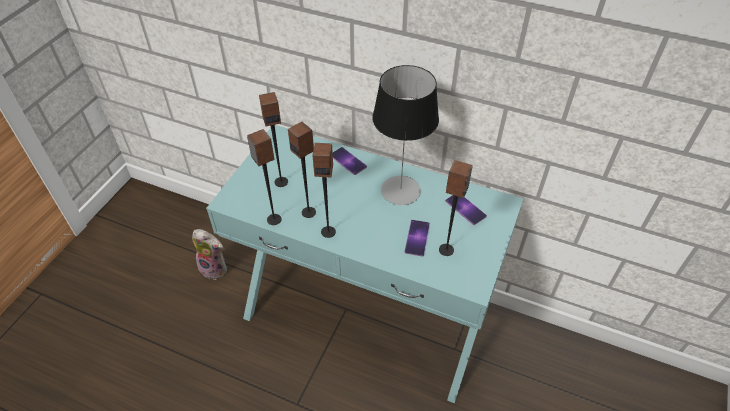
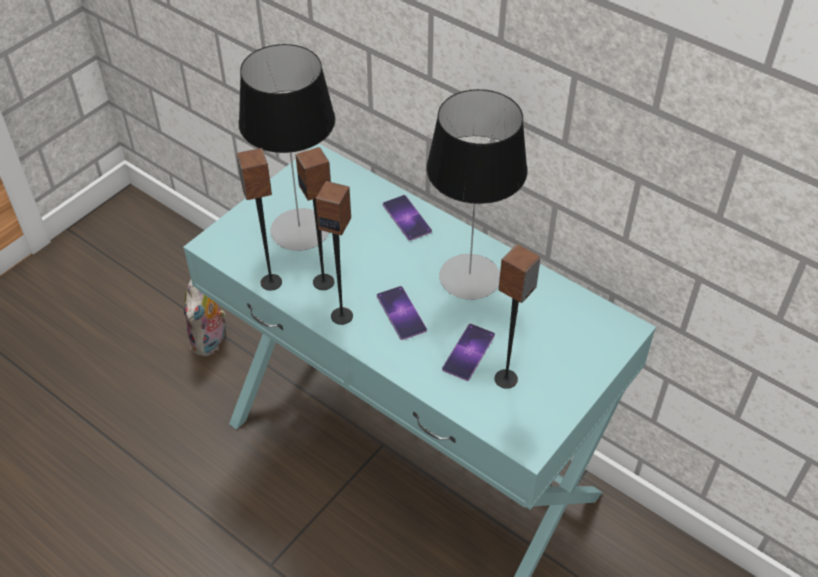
camera: 15 degrees right, 0 degrees up
(215, 268) = (211, 341): plush toy -> plush toy turned 60 degrees clockwise
(281, 181) = (299, 229): speaker -> table lamp
(465, 208) = (558, 324): phone -> phone (401, 313)

